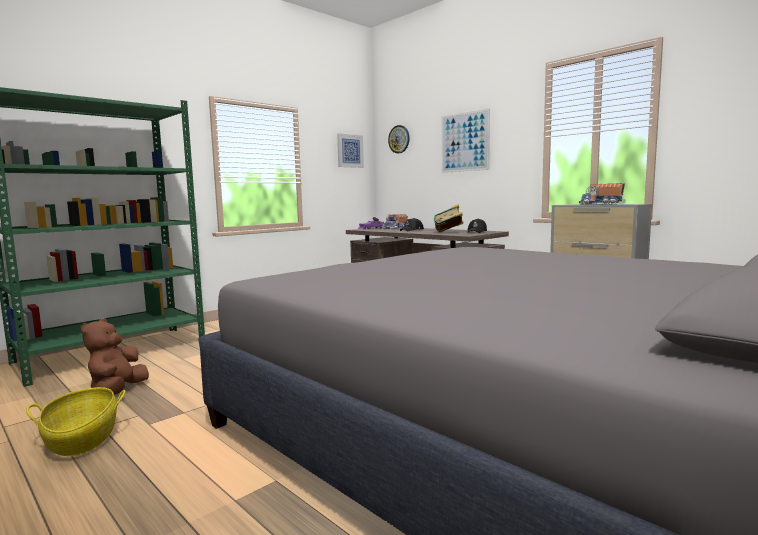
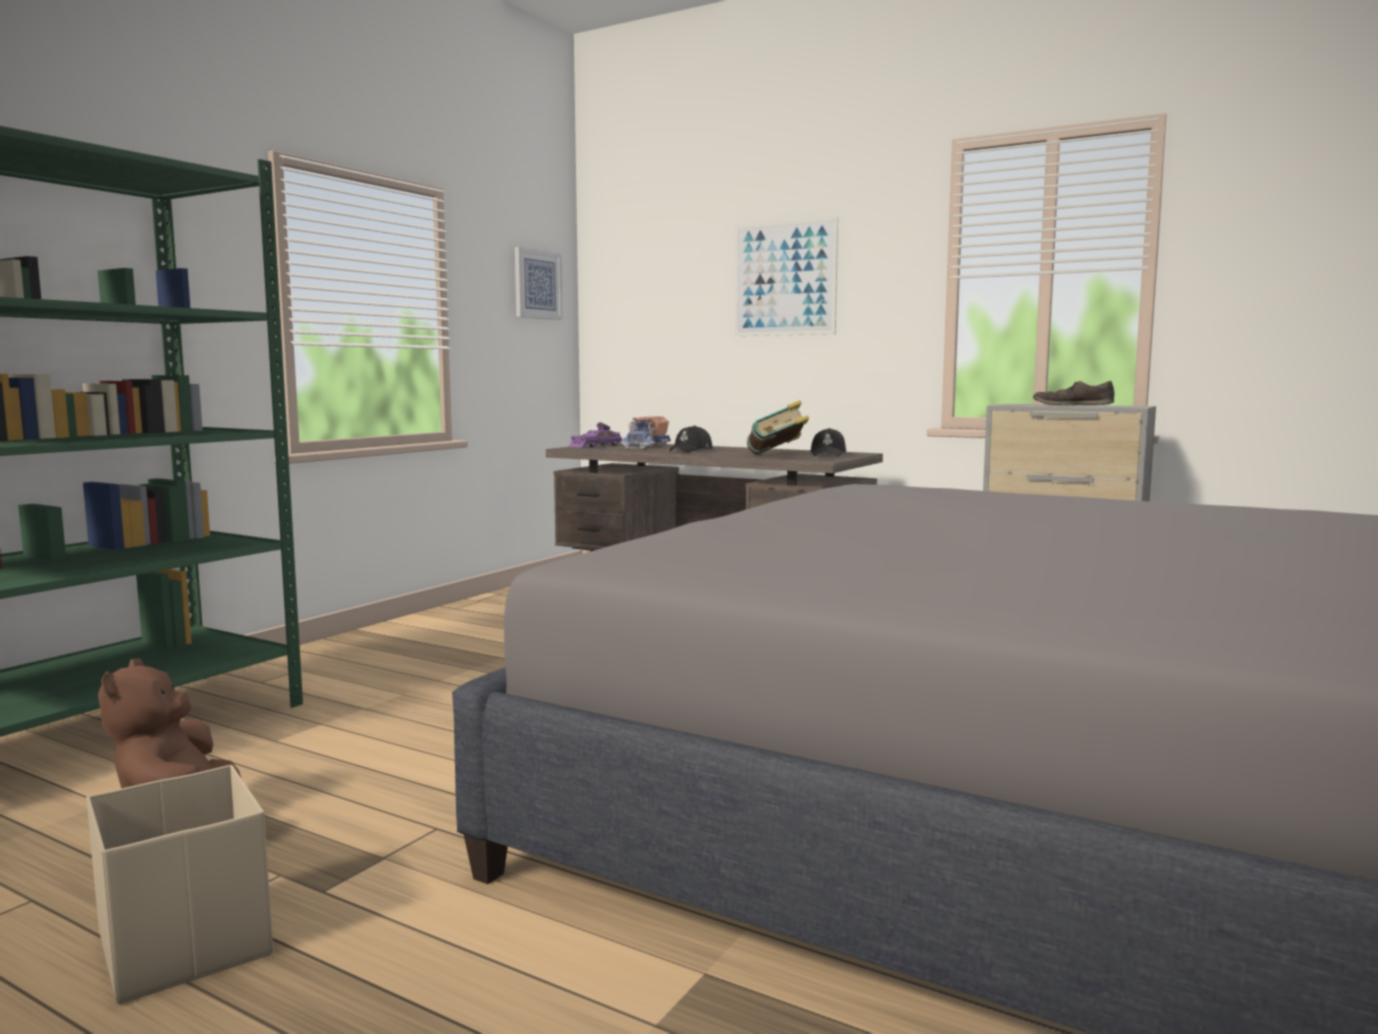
camera: 15 degrees left, 0 degrees up
(82, 439) = (186, 943): basket -> beige storage box
(399, 139) = (639, 265): wall clock -> none
(601, 204) = (1072, 405): toy truck -> brown shoe

